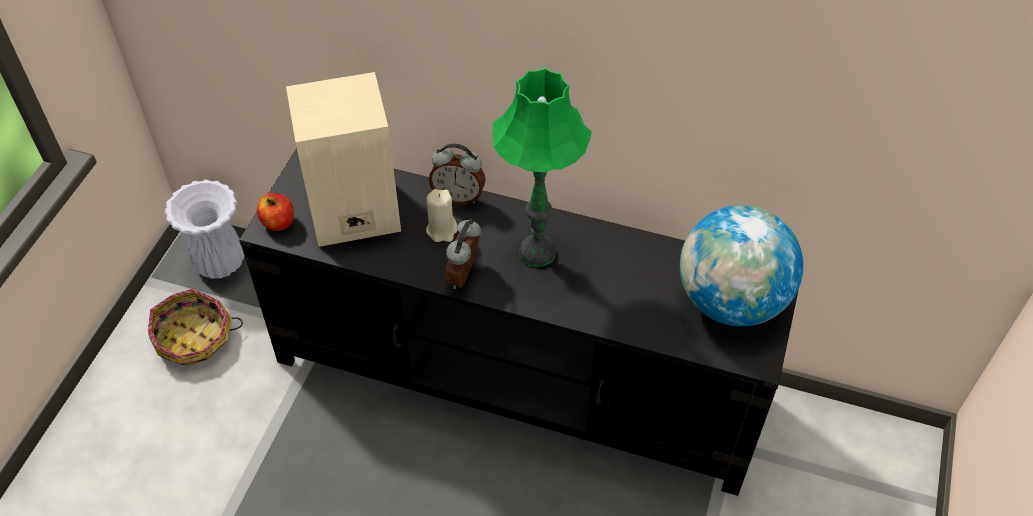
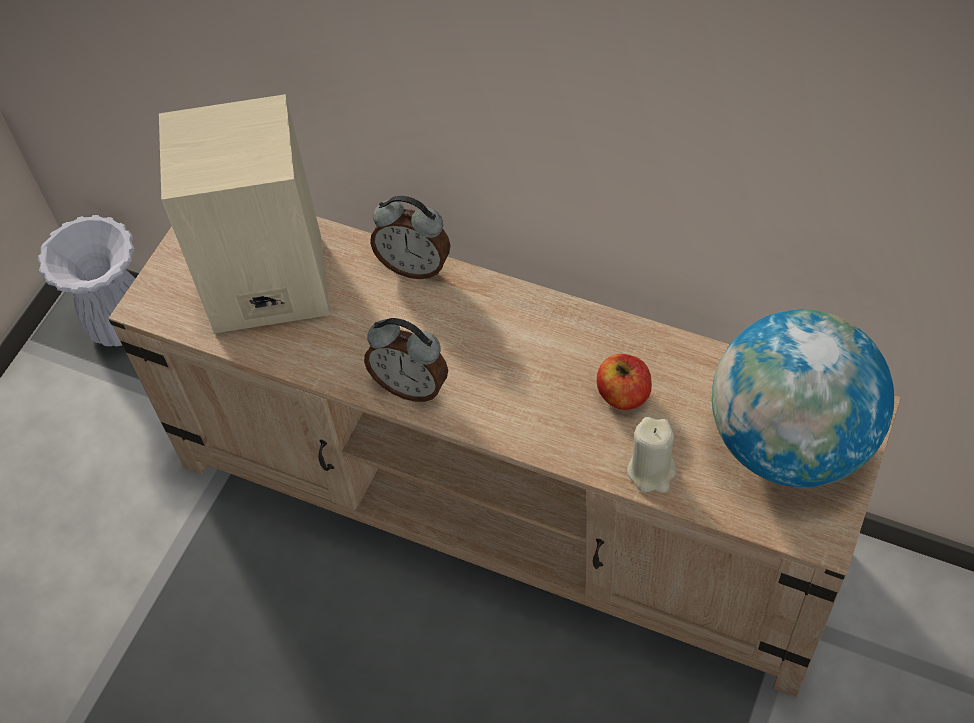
camera: 10 degrees right, 5 degrees up
(194, 338) = (78, 429): basket -> none
(278, 222) = (163, 295): apple -> apple (623, 394)
(442, 230) = (387, 315): beige candle -> beige candle (651, 471)
(465, 276) = (411, 386): alarm clock -> alarm clock turned 90 degrees counterclockwise
(519, 377) = (506, 506): black tv stand -> beige tv stand
(537, 252) = (517, 355): green table lamp -> none

